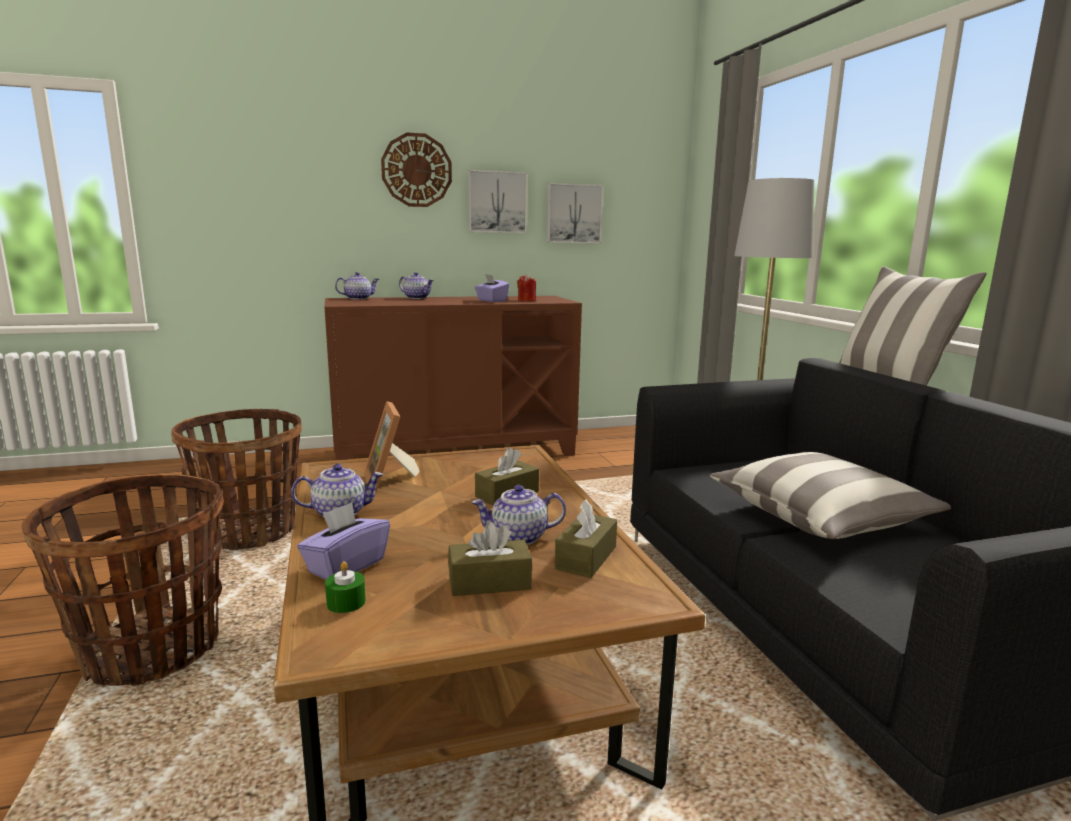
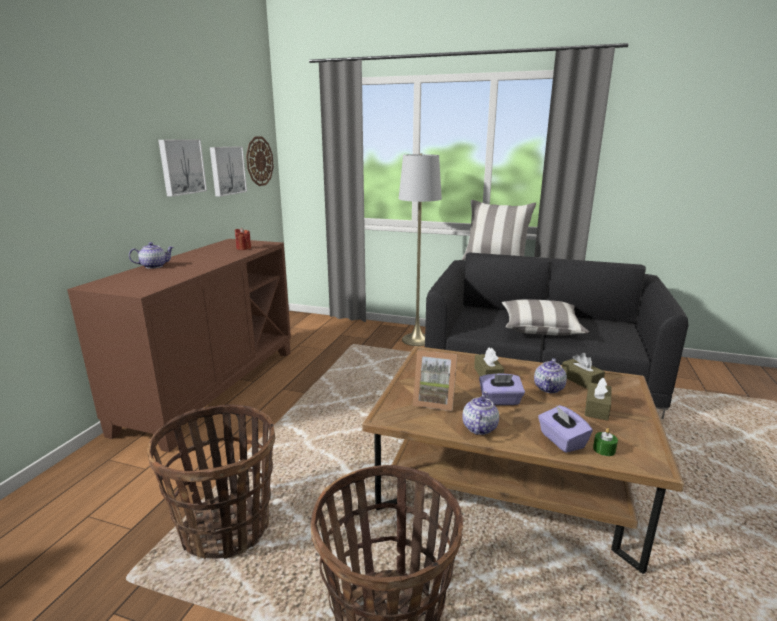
camera: 55 degrees left, 5 degrees up
(358, 298) = (109, 281): teapot -> none
(416, 170) = (120, 142): wall clock -> wall clock (259, 161)
(491, 301) = (225, 254): purple tissue box -> purple tissue box (500, 401)

